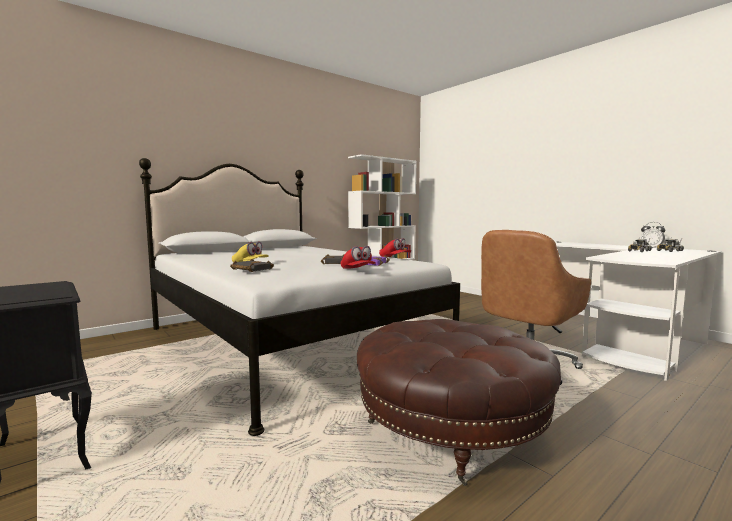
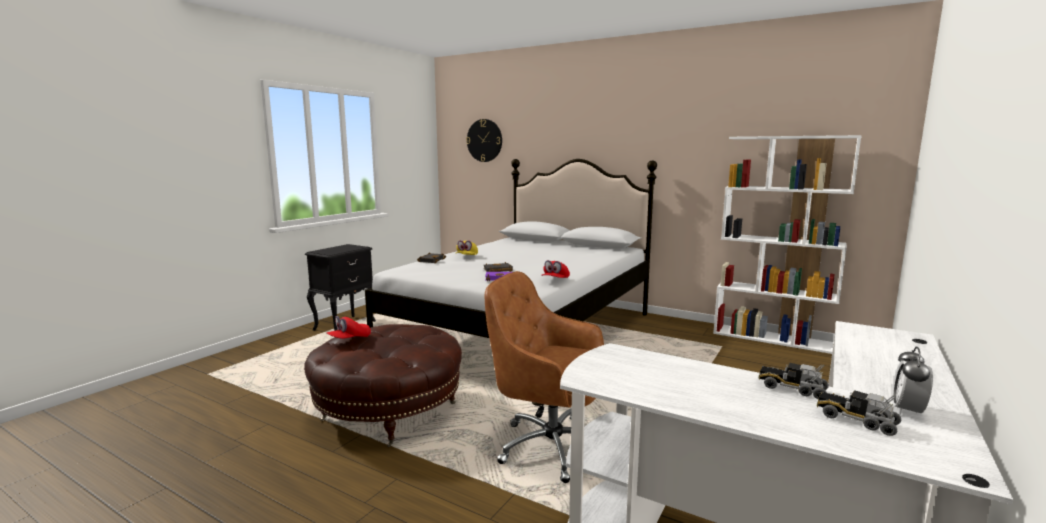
camera: 70 degrees right, 5 degrees up
(75, 129) = (484, 140): none -> wall clock
(357, 270) = (457, 279): red cap -> red cap (349, 339)

